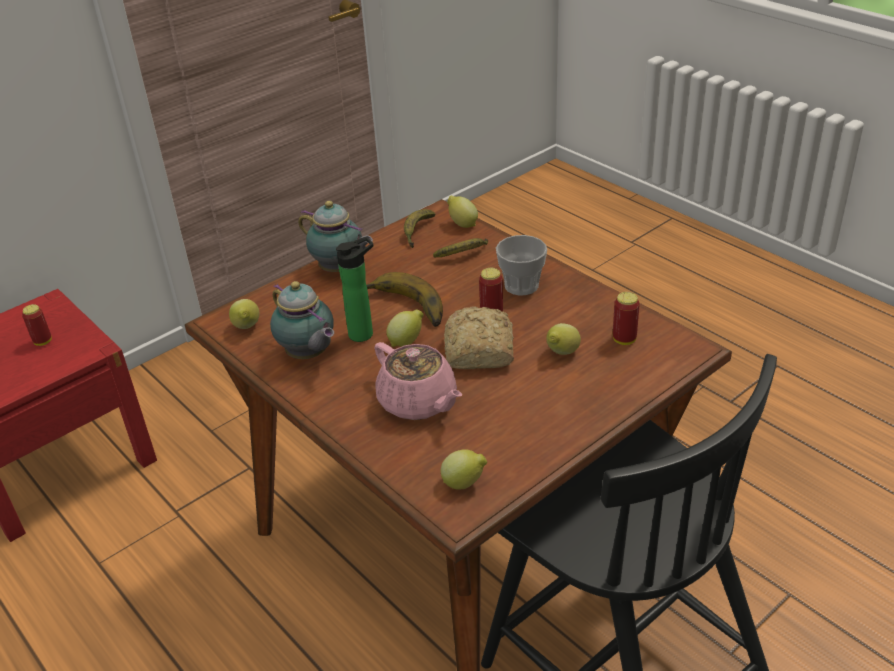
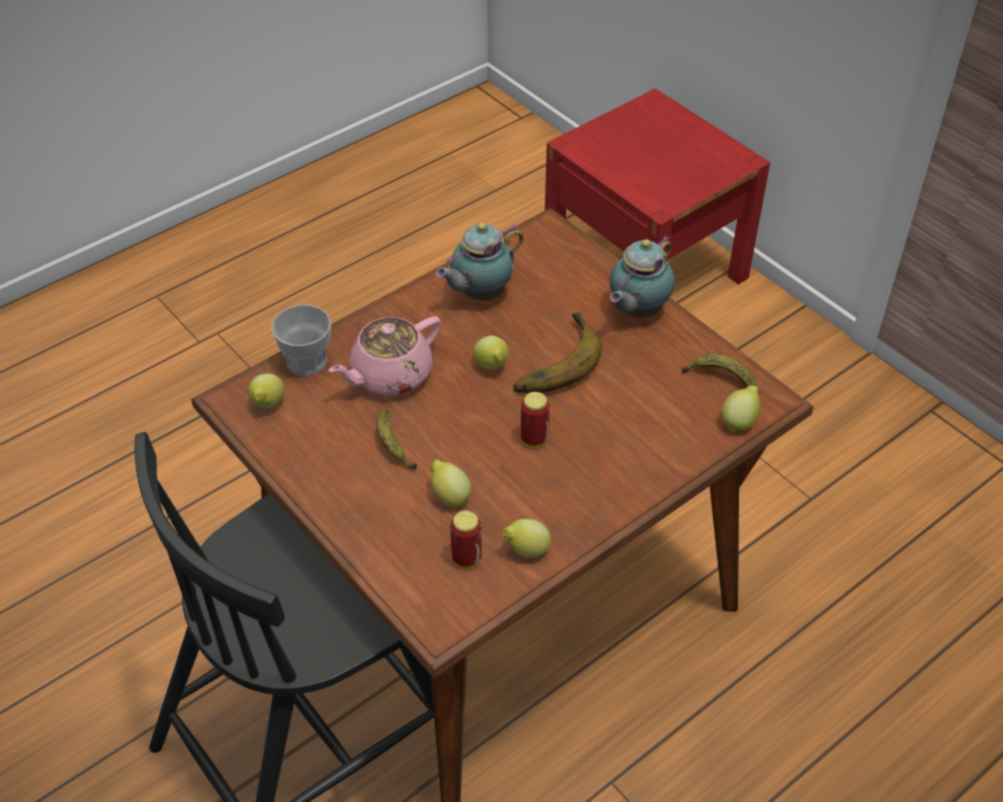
camera: 90 degrees right, 10 degrees up
(43, 341) = (673, 168): can -> none
(247, 328) = (532, 248): lemon -> lemon (526, 551)
(364, 333) = (512, 334): bottle -> none
(464, 254) = (664, 420): banana -> banana (393, 445)
(478, 352) = (463, 424): bread -> none
(521, 286) = (590, 471): cup -> cup (307, 361)

